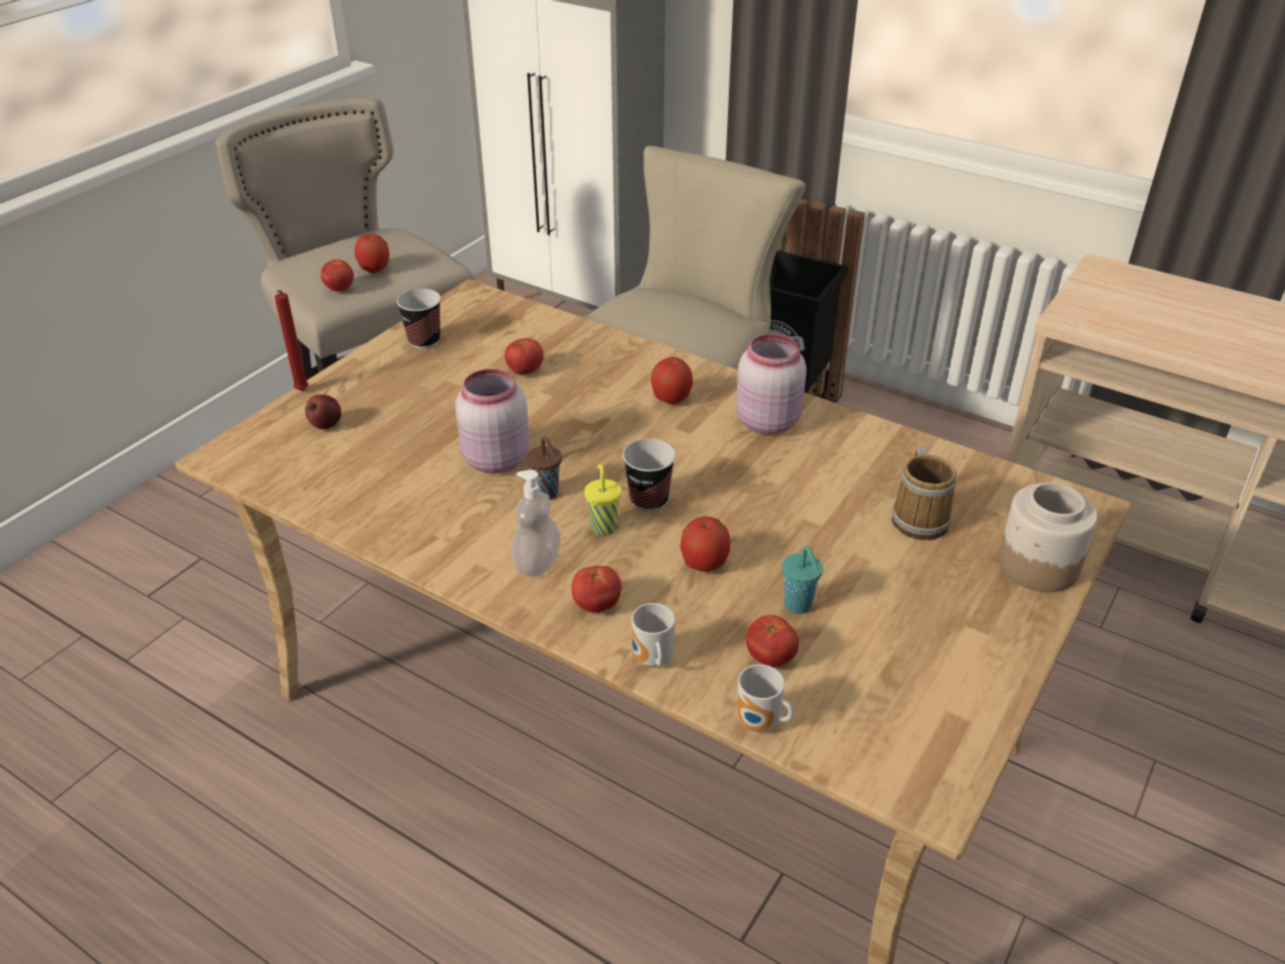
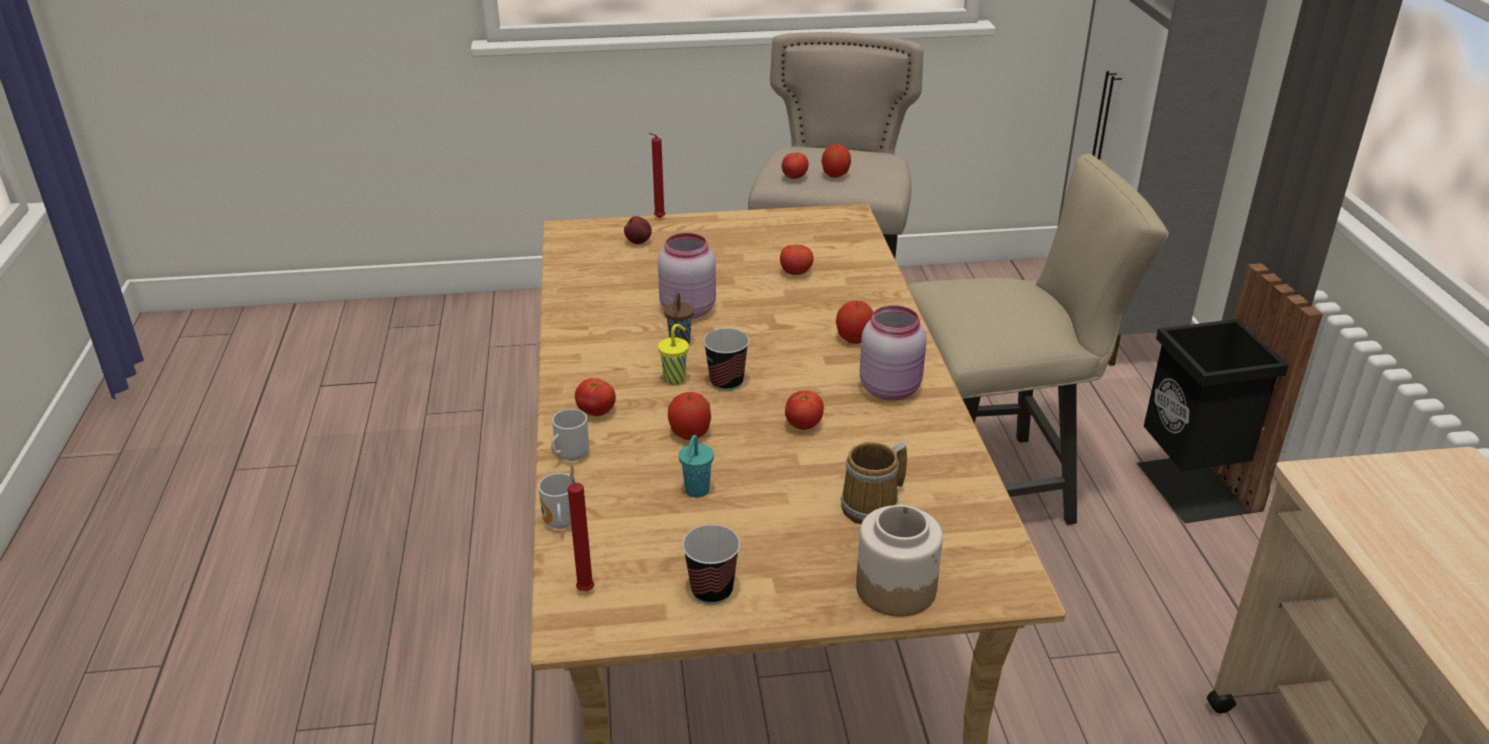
camera: 50 degrees right, 5 degrees down
(424, 341) = (771, 226): cup -> cup (712, 591)
(537, 563) = (608, 373): soap dispenser -> none
(770, 658) = (628, 502): tomato -> tomato (803, 425)
(879, 755) = (585, 588): none -> red candle

